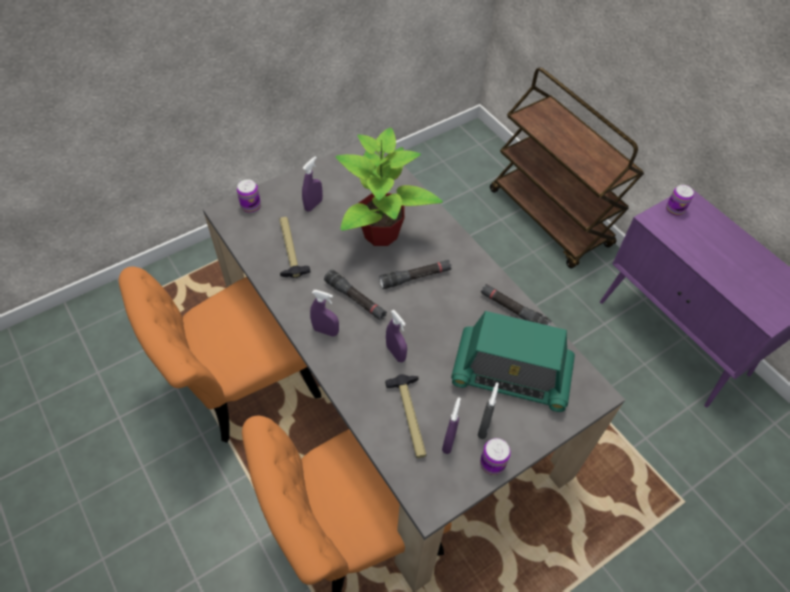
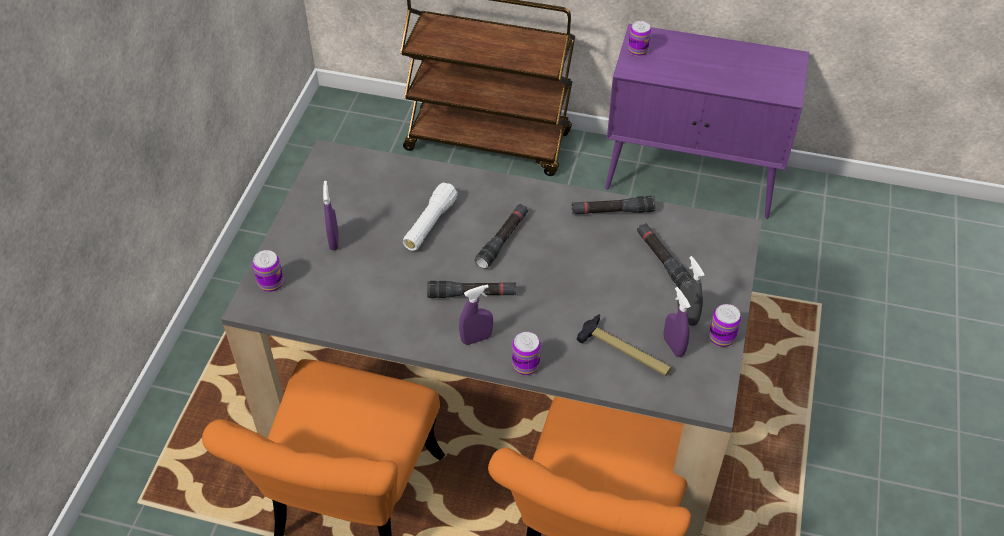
camera: 40 degrees left, 5 degrees down
(289, 250) = (359, 295): hammer -> none
(336, 373) = (525, 365): none -> can
(381, 234) = (430, 224): potted plant -> white flashlight
(395, 353) = (556, 312): purple spray bottle -> none
(511, 374) = (663, 261): radio -> black flashlight

